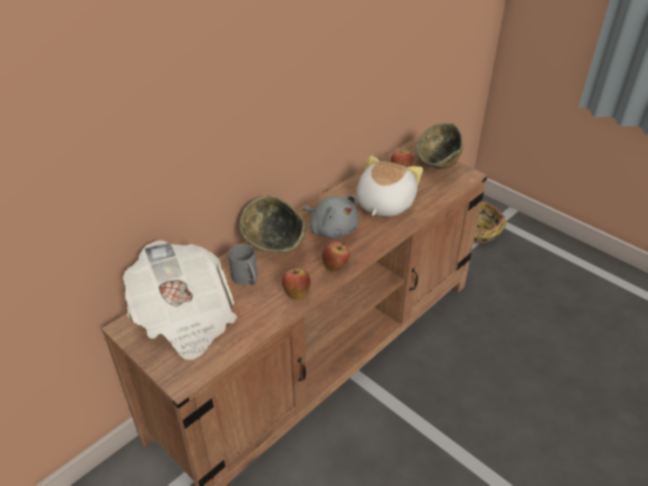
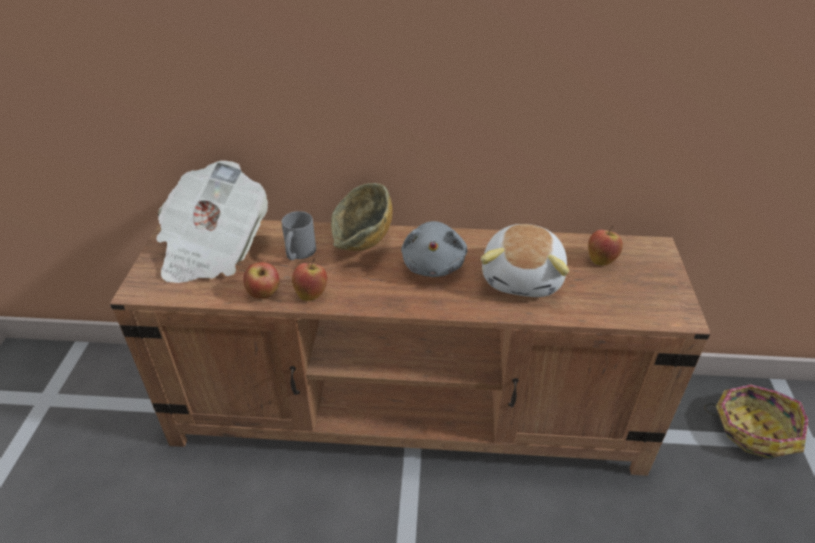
camera: 50 degrees right, 0 degrees up
(335, 266) = (379, 298): apple -> apple (264, 294)
(383, 204) = (523, 277): plush toy -> plush toy turned 120 degrees clockwise
(438, 167) = (656, 283): bowl -> none

